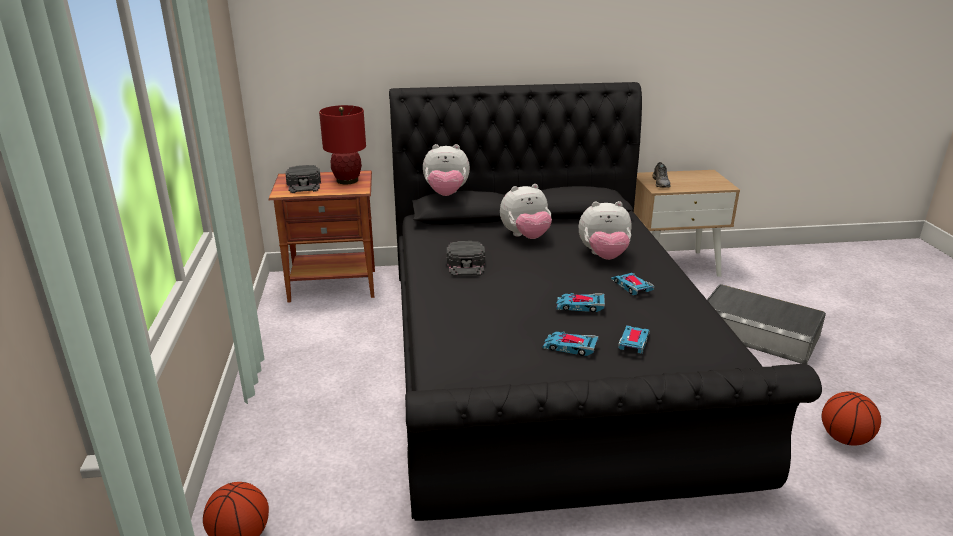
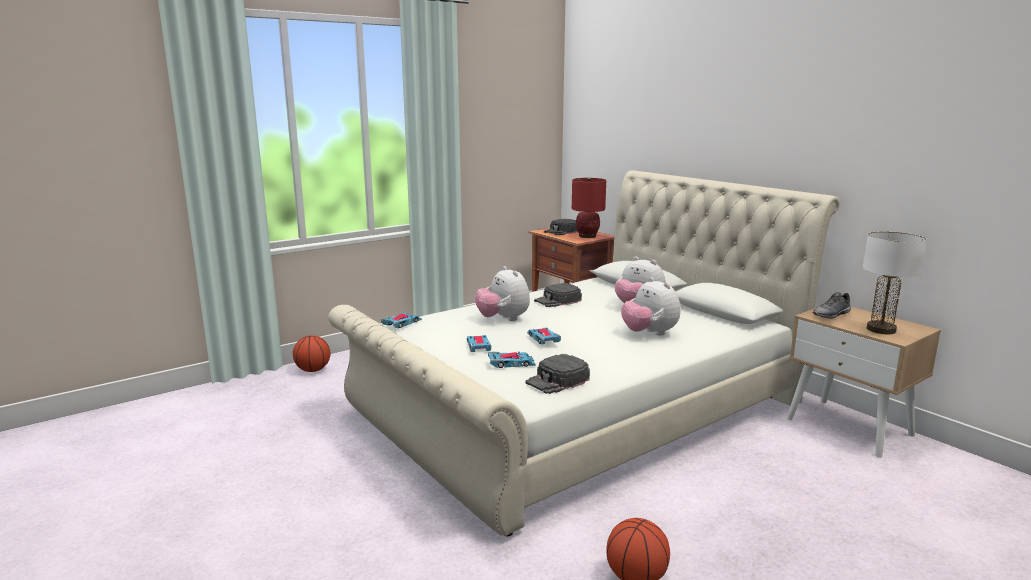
camera: 60 degrees right, 10 degrees down
(446, 194) = (629, 262): plush toy -> plush toy (503, 319)
(545, 357) = (579, 404): black bed -> beige bed
(631, 286) = (606, 349): toy car -> toy car (402, 323)
(693, 332) = (557, 380): none -> black cap
(704, 183) = (880, 330): none -> table lamp
(758, 333) = (782, 498): grey storage box -> none

